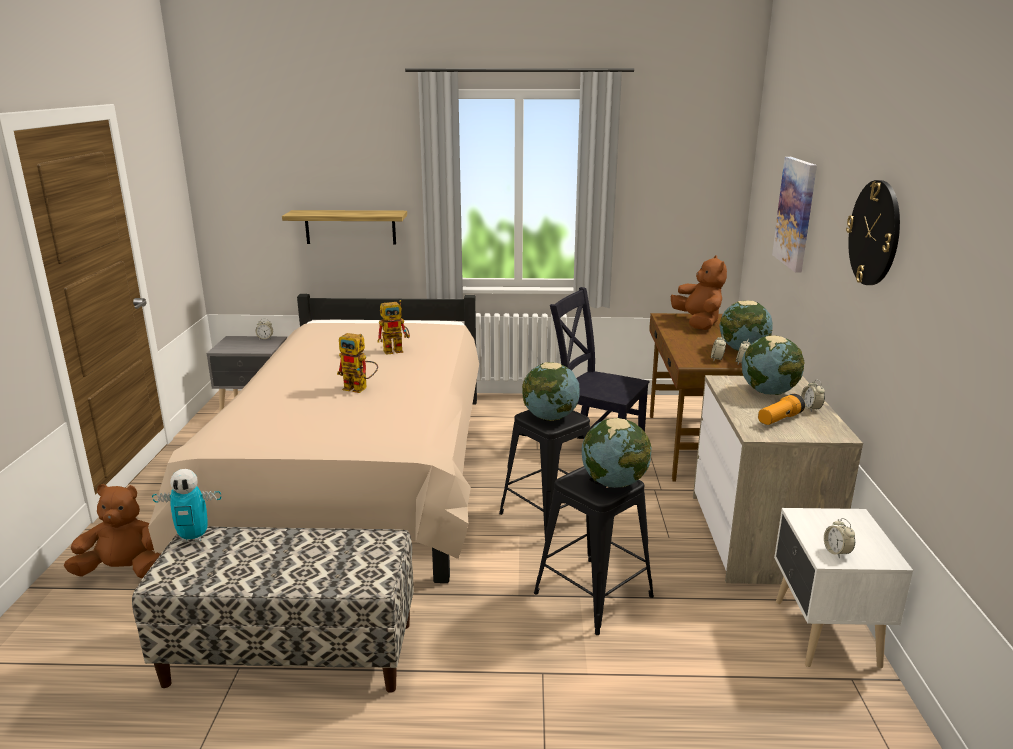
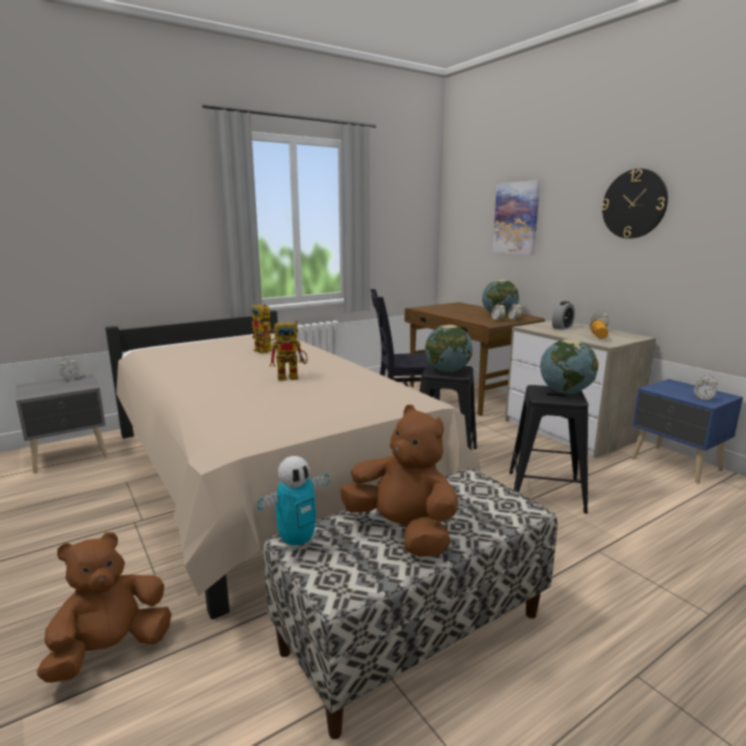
camera: 35 degrees left, 5 degrees down
(350, 227) = (148, 258): shelf -> none
(397, 350) = (266, 351): toy robot -> toy robot turned 105 degrees clockwise
(698, 323) = (444, 308): brown plush toy -> brown plush toy (402, 531)
(769, 392) = (562, 327): globe -> alarm clock
(824, 634) = (676, 465): white nightstand -> blue nightstand

